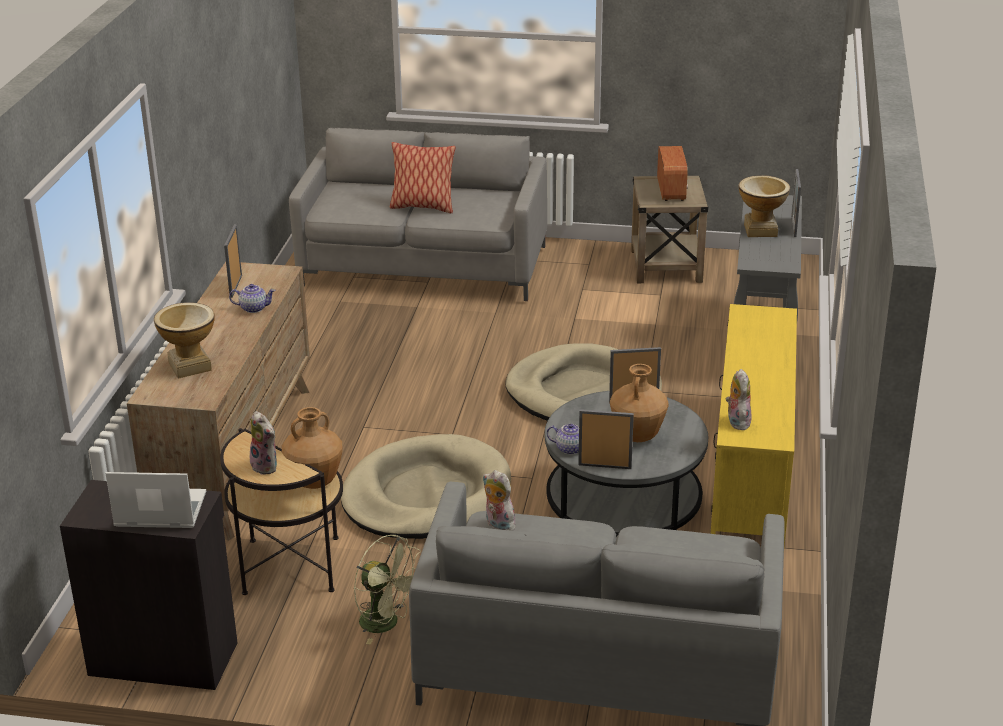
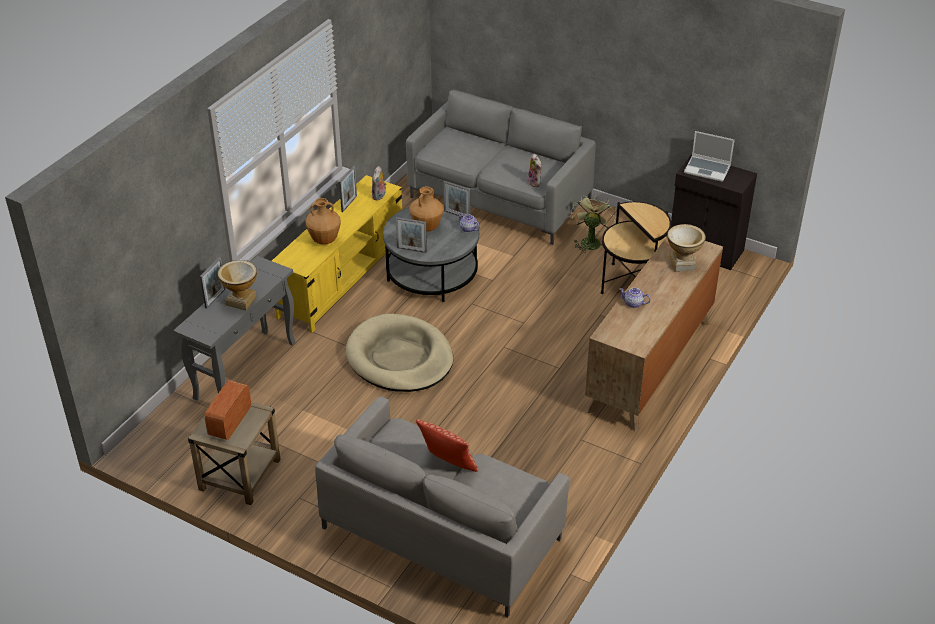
camera: 160 degrees left, 10 degrees up
(236, 286) = (642, 328): picture frame -> picture frame (349, 203)
(266, 466) = (646, 213): plush toy -> none
(315, 482) = (617, 239): brown vase -> brown vase (324, 240)
(387, 624) = (590, 241): green fan -> green fan turned 45 degrees clockwise
(426, 495) = (539, 307): beige dog bed -> none

